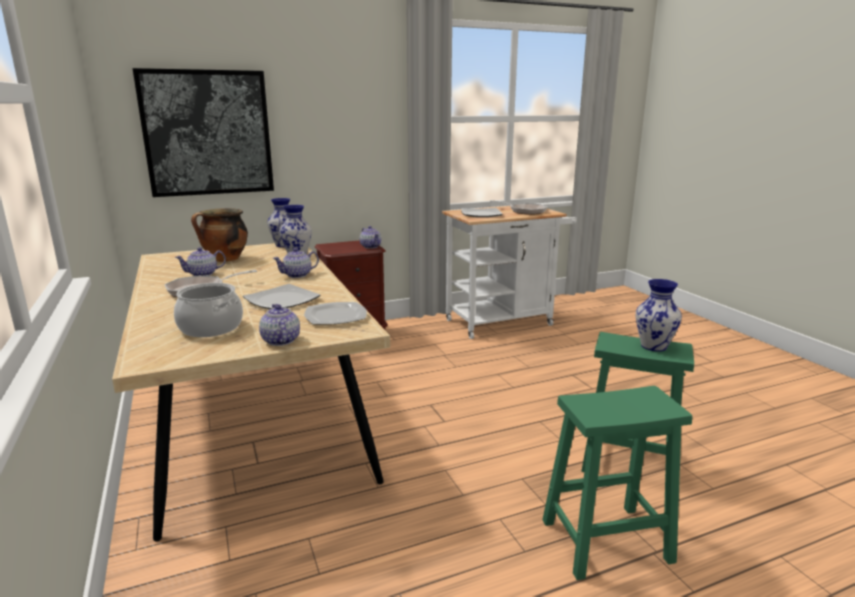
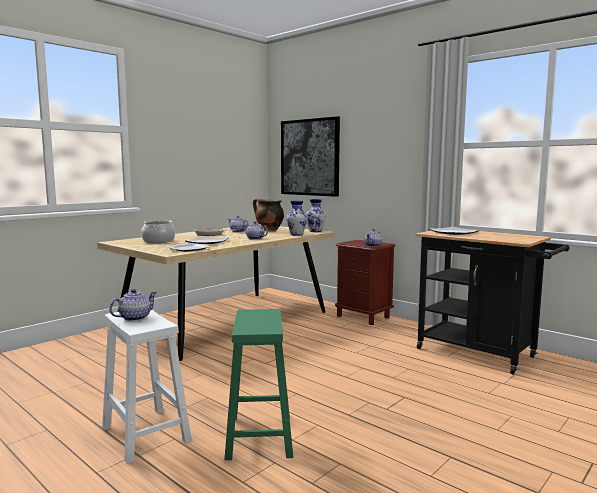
camera: 65 degrees right, 10 degrees down
(280, 341) = (147, 248): teapot -> teapot (134, 318)
(504, 321) = (482, 354): white cart -> black cart
(524, 211) = (501, 237): frying pan -> none
(604, 541) = (145, 433): green stool -> white stool
(653, 346) = (262, 323): vase -> none

